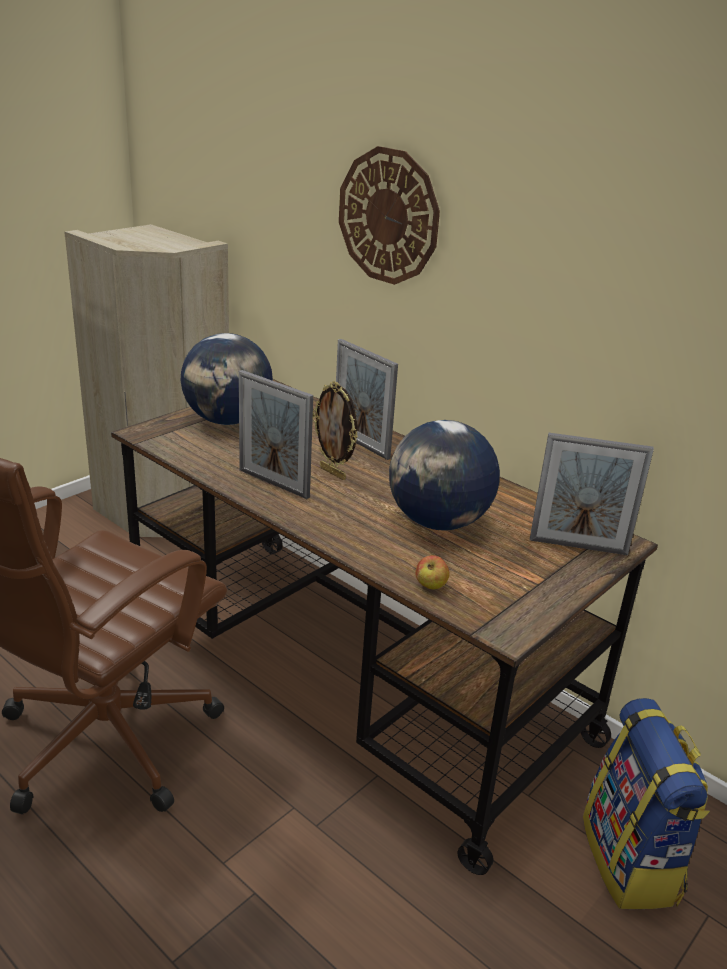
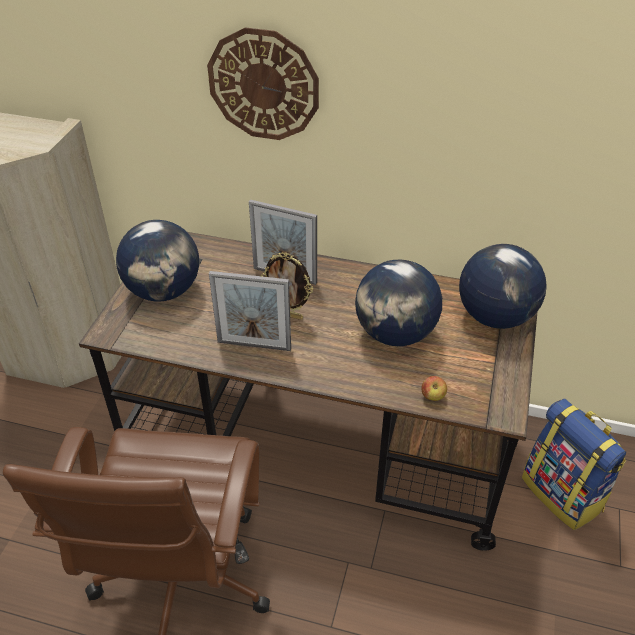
camera: 25 degrees left, 15 degrees up
(578, 546) = (495, 316): picture frame -> globe

